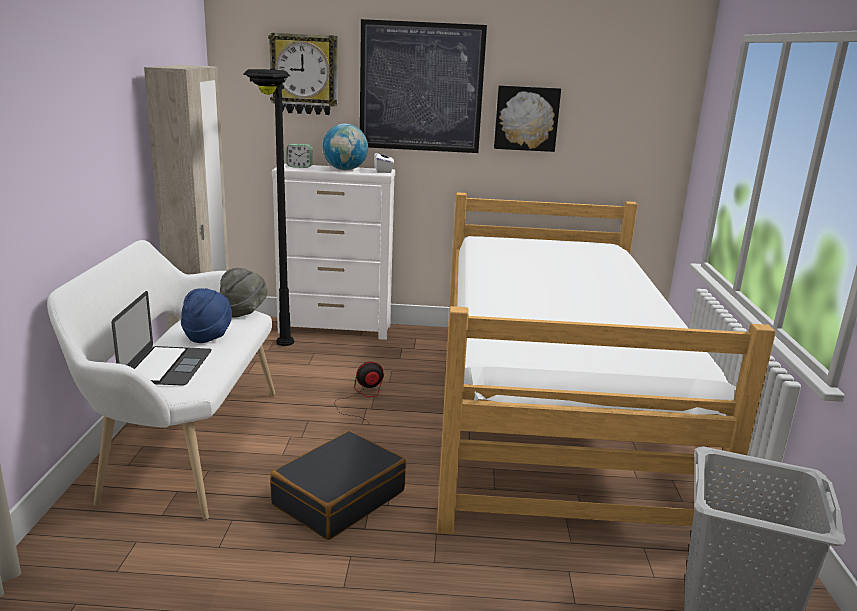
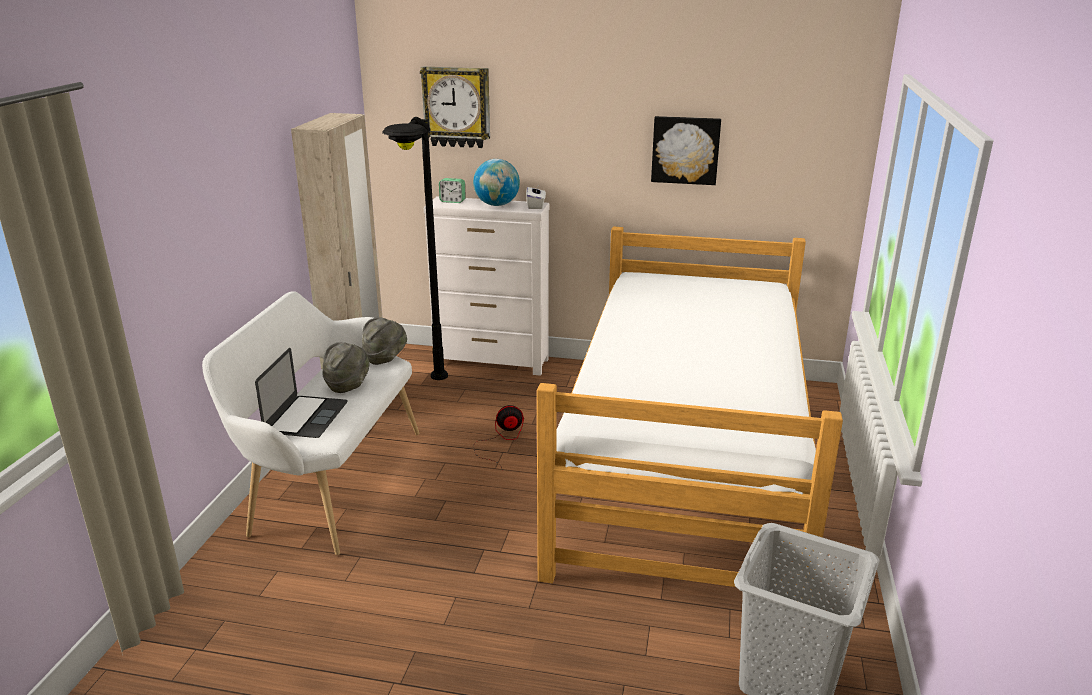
camera: 10 degrees right, 5 degrees up
(208, 336) = (347, 385): blue hat -> grey hat
(338, 497) = (457, 542): black suitcase -> none
(421, 87) = (574, 119): picture -> none

